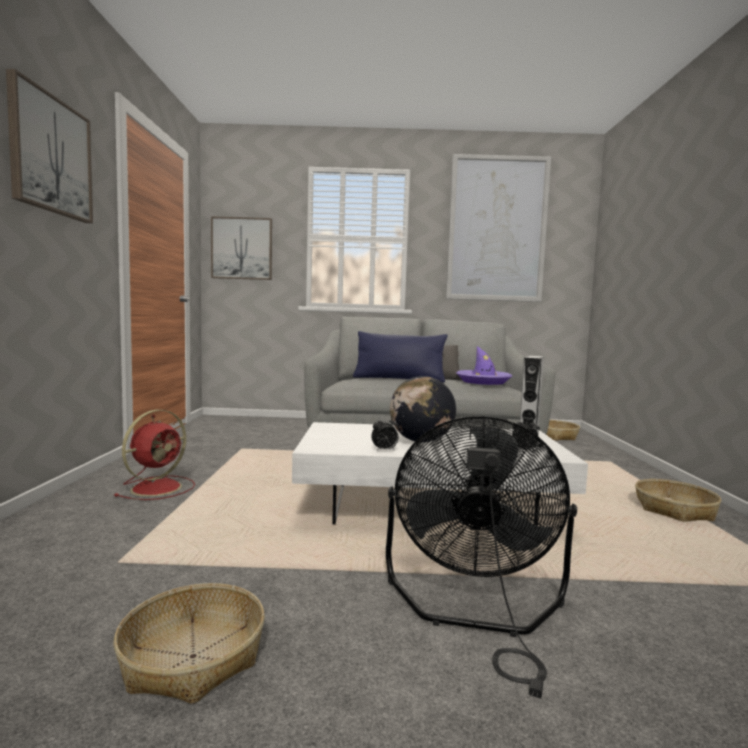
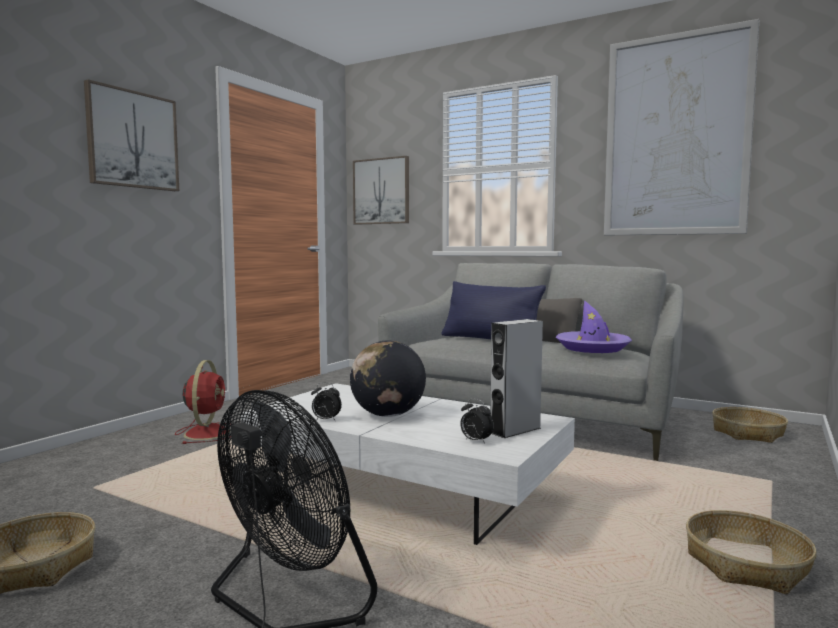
camera: 30 degrees right, 0 degrees up
(158, 487) = (208, 432): red fan -> red fan turned 60 degrees counterclockwise

